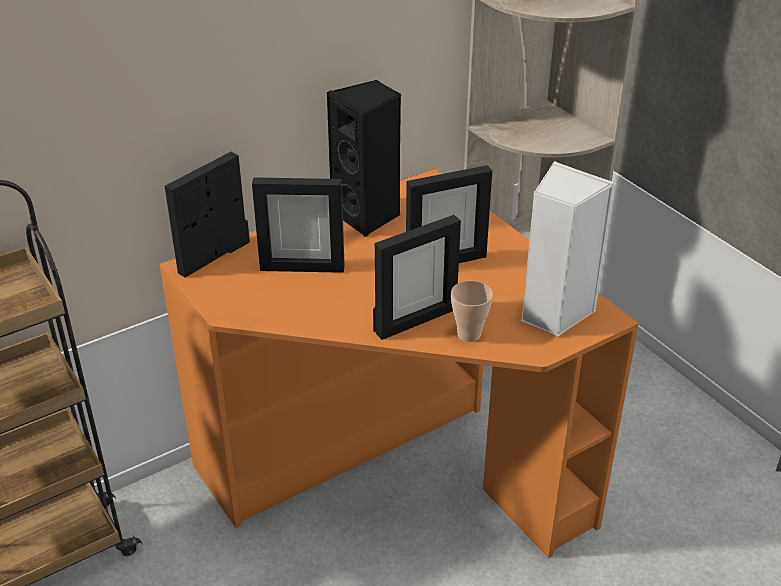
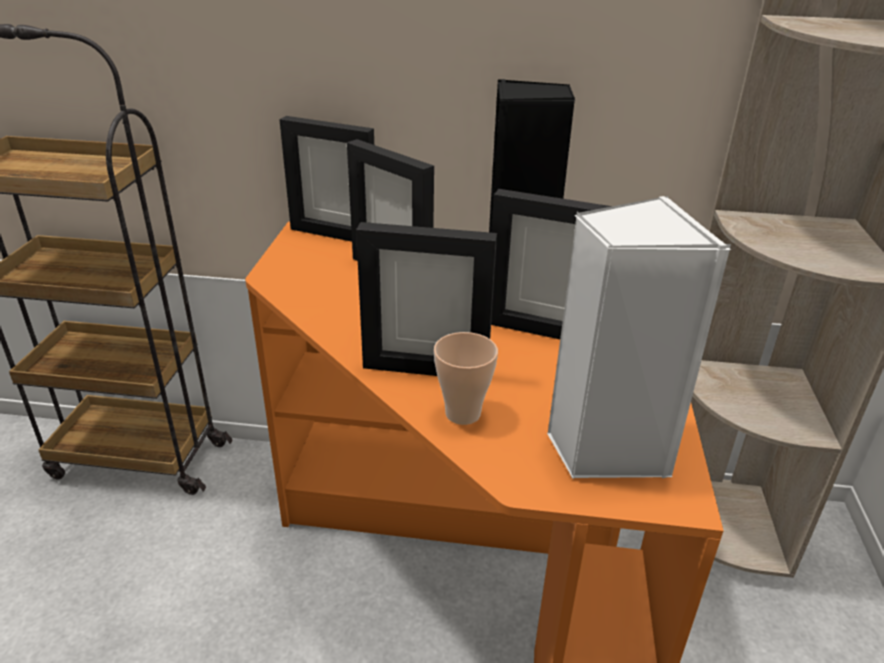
camera: 40 degrees right, 5 degrees down
(214, 257) = (334, 234): picture frame -> picture frame turned 150 degrees counterclockwise

